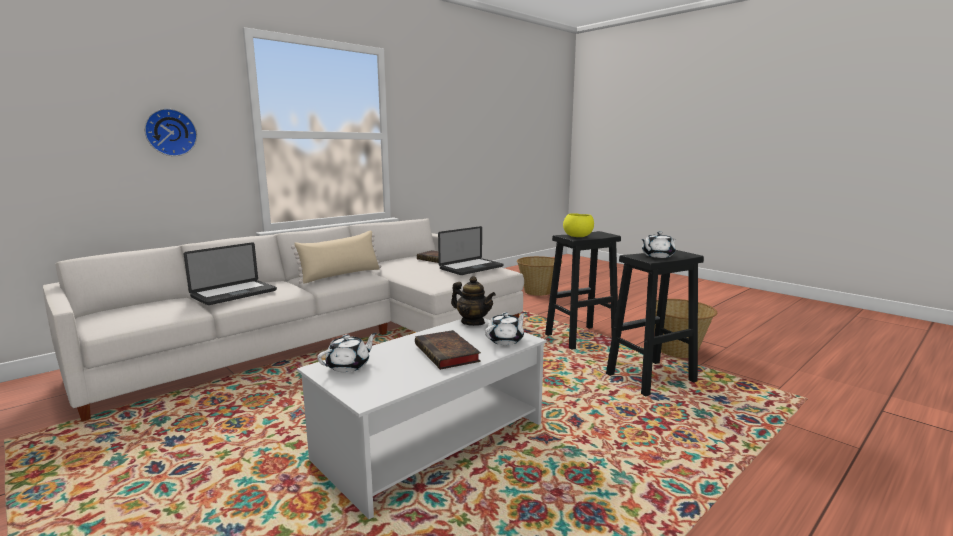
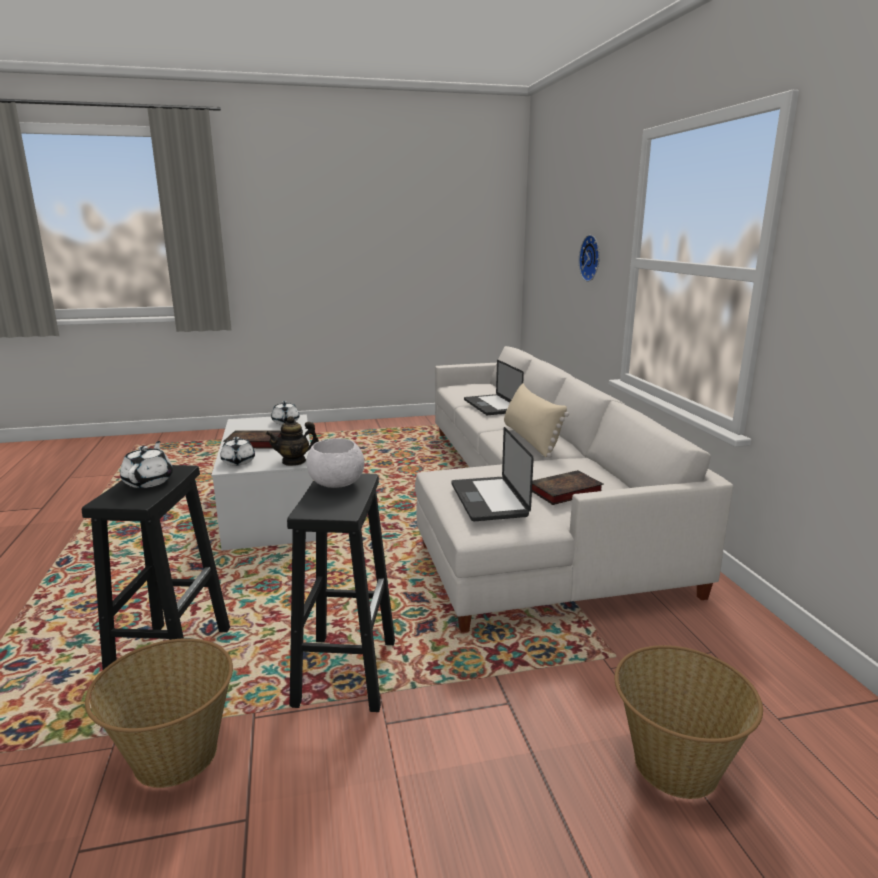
camera: 120 degrees right, 5 degrees up
(578, 236) = (335, 484): yellow bowl -> white bowl

